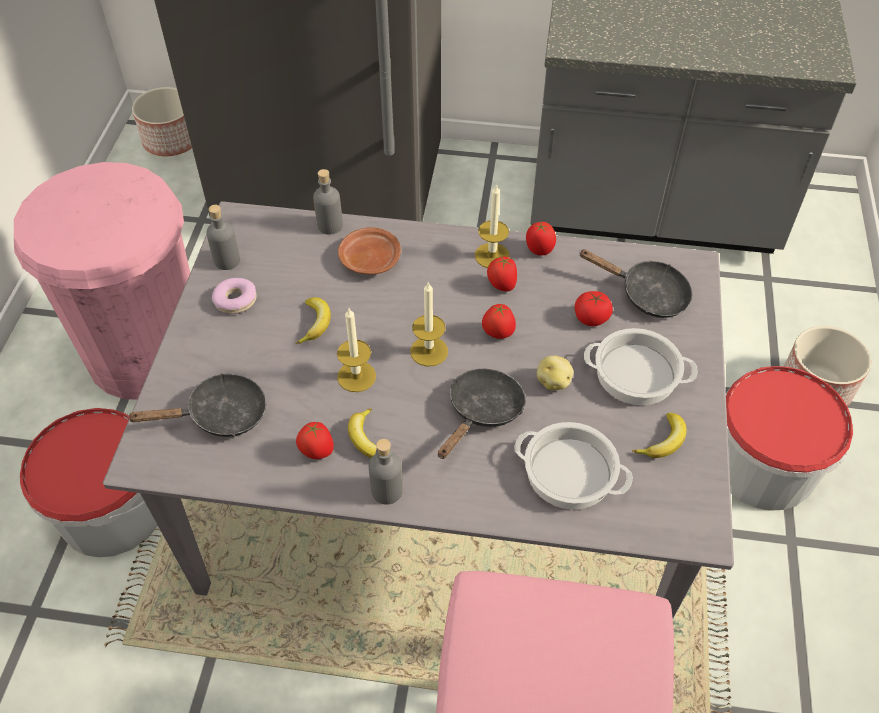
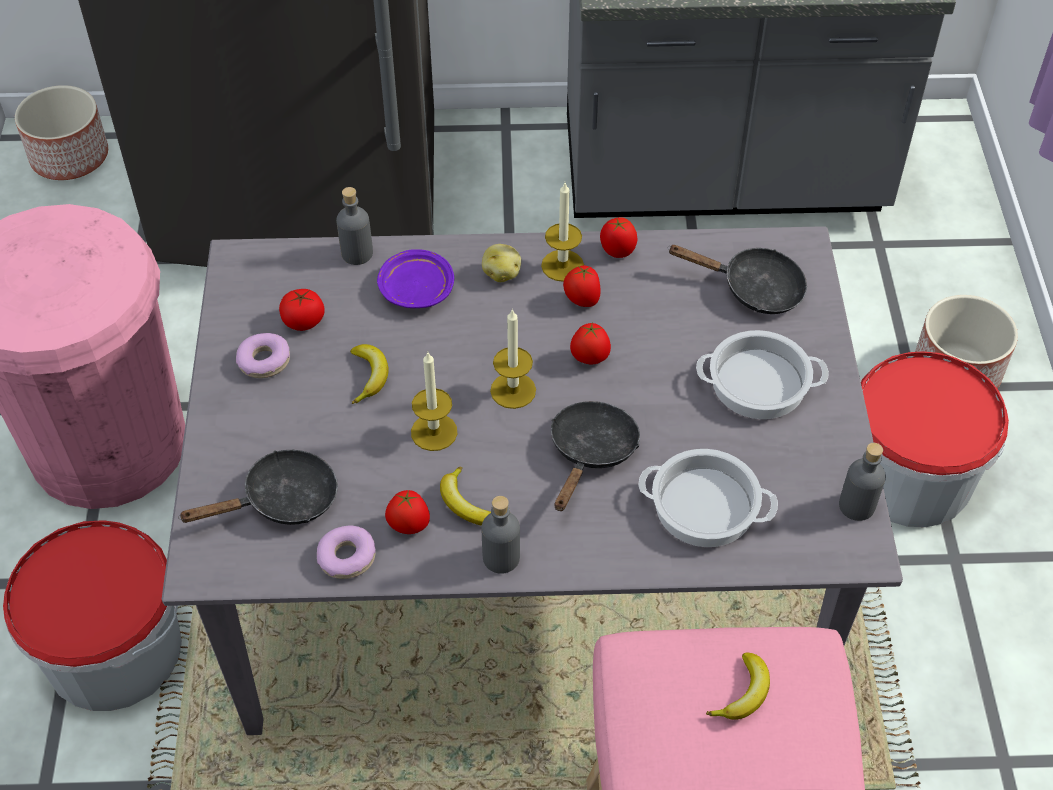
camera: 10 degrees left, 0 degrees up
(227, 260) = (240, 313): grey bottle -> grey bottle (857, 506)
(259, 471) = (347, 557): none -> donut
(369, 259) = (416, 288): brown plate -> purple plate
(553, 381) = (666, 405): potato -> potato (502, 273)
(591, 318) = (695, 325): tomato -> tomato (303, 321)
(663, 441) = (803, 456): banana -> banana (743, 693)

